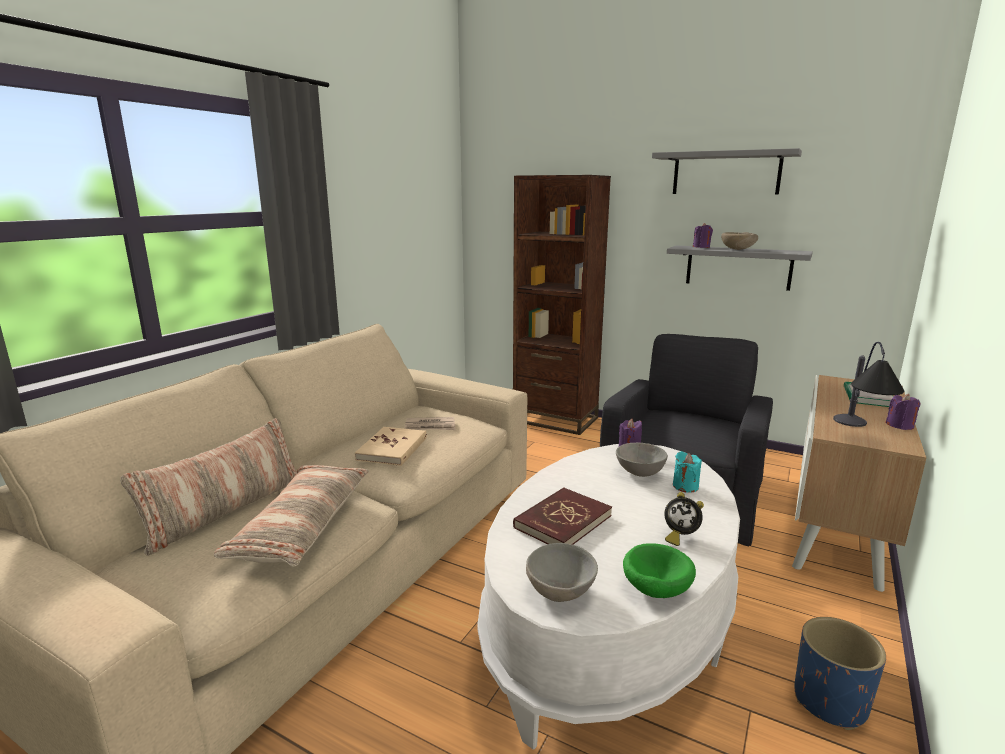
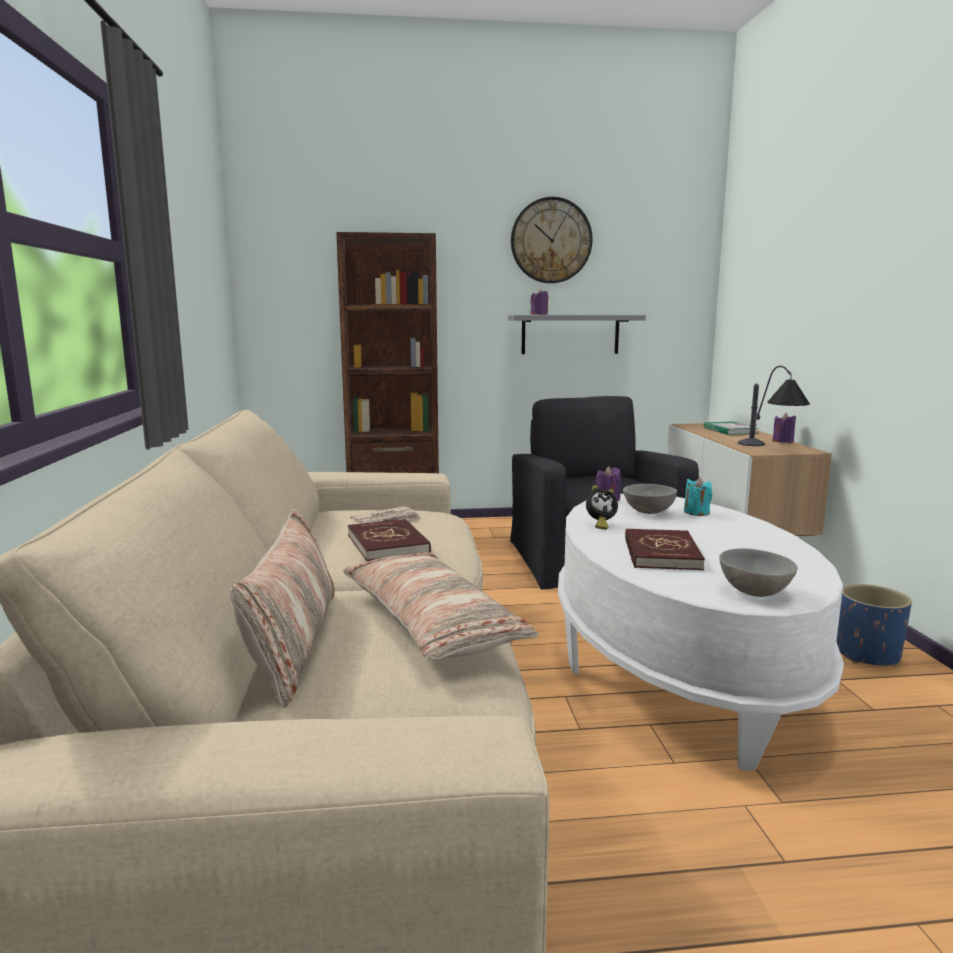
camera: 35 degrees left, 5 degrees down
(393, 449) = (388, 544): beige book -> red book
(655, 588) = (804, 571): green bowl -> none
(679, 536) = (755, 540): alarm clock -> alarm clock (600, 525)
(726, 173) = (551, 240): grey shelf -> wall clock
(738, 249) = (577, 314): beige bowl -> none

